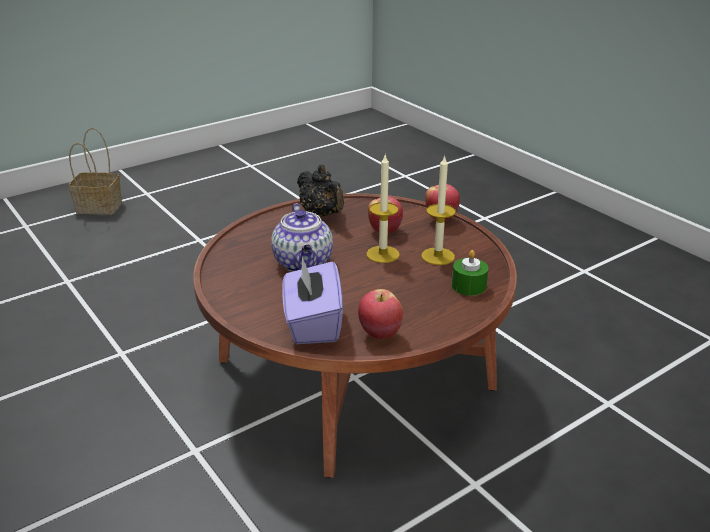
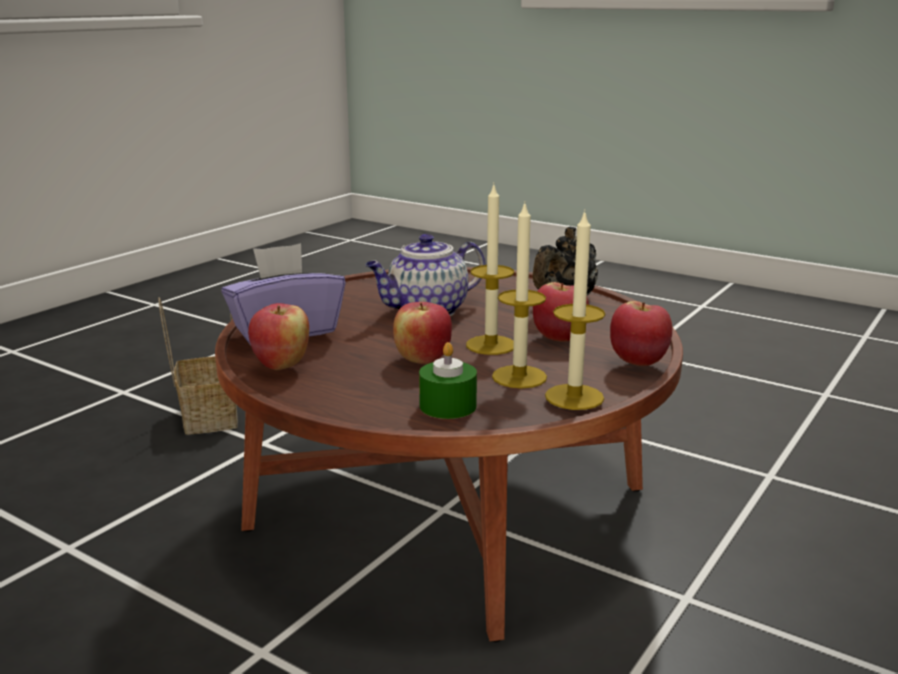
camera: 70 degrees right, 10 degrees down
(97, 207) = (639, 294): basket -> basket (208, 416)
(393, 281) = (422, 359): none -> apple
(480, 246) = (574, 397): none -> candle

